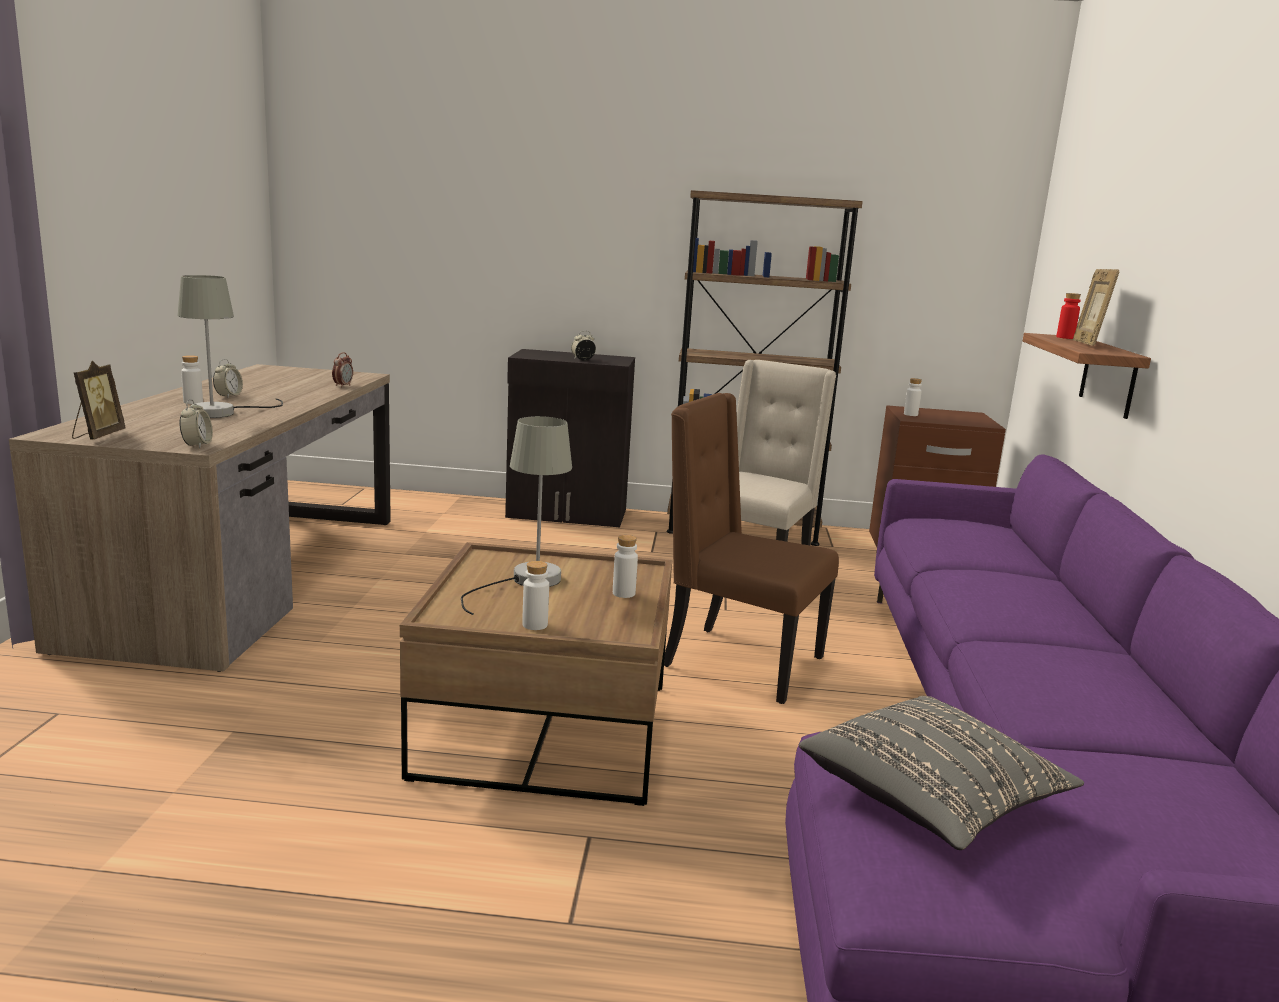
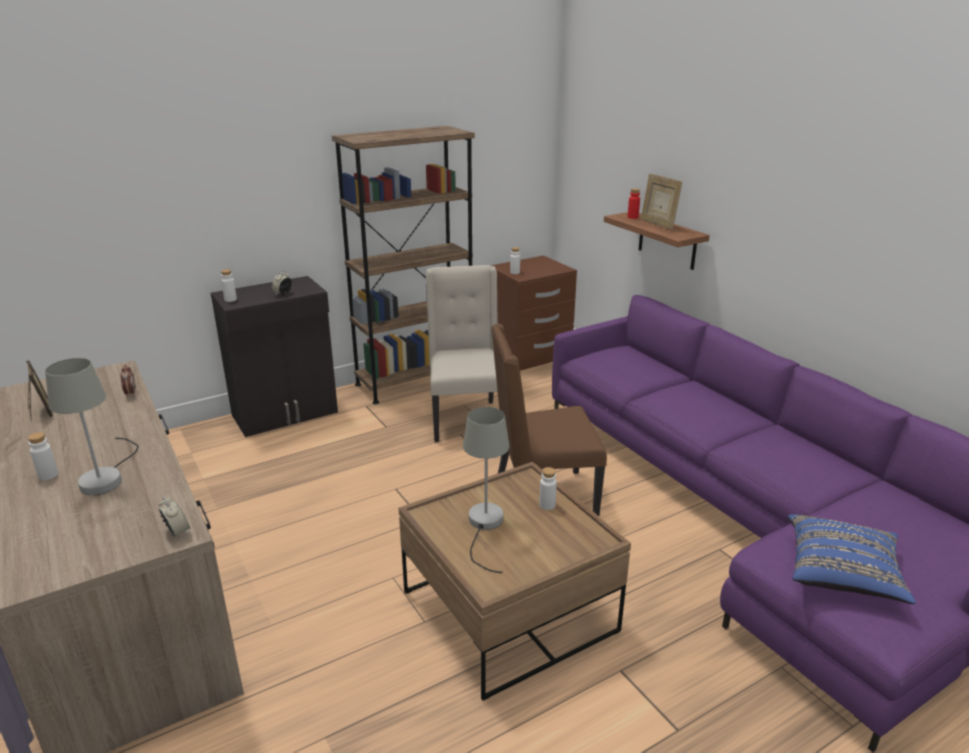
camera: 35 degrees left, 10 degrees up
(97, 436) = (66, 565): picture frame -> picture frame (41, 412)
(228, 396) = (62, 451): alarm clock -> none
(535, 625) = (544, 560): white bottle -> white bottle (230, 299)
(931, 800) = (842, 573): grey pillow -> blue pillow

